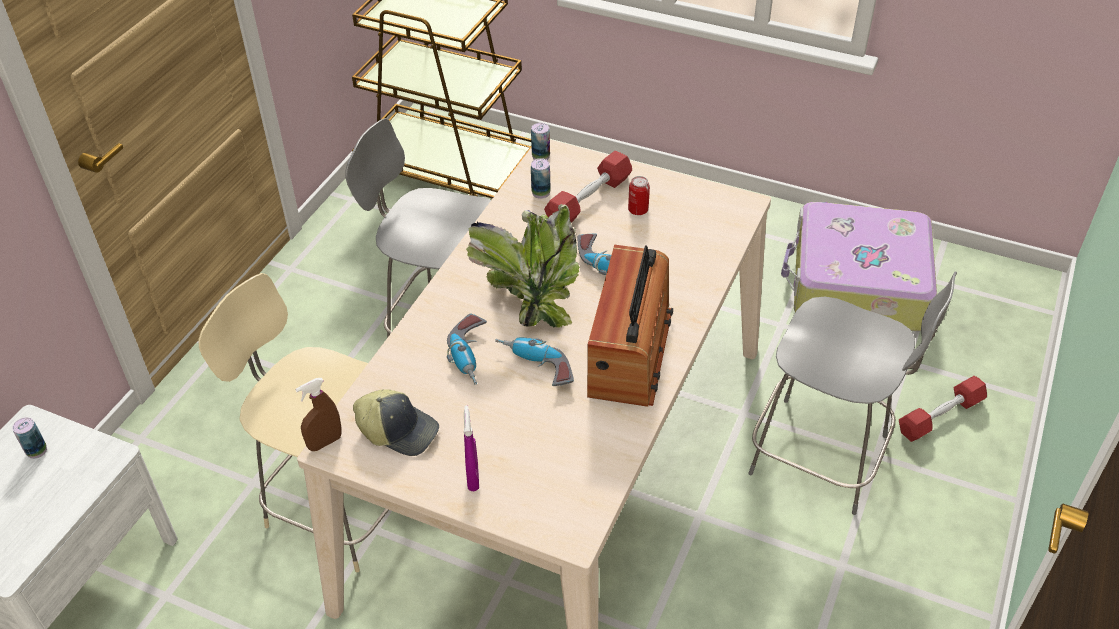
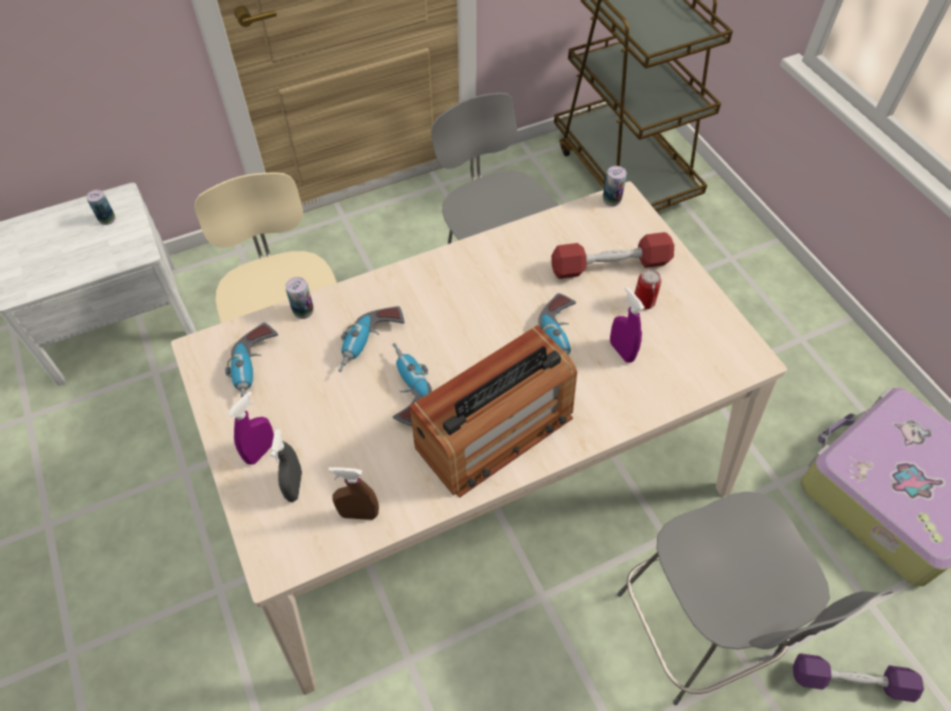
camera: 40 degrees right, 10 degrees up
(325, 442) = (200, 342): brown spray bottle -> brown spray bottle (359, 514)
(398, 430) = (255, 369): cap -> power drill
(527, 480) = (294, 486): none -> grey spray bottle
(531, 297) = (469, 324): potted plant -> none
(541, 193) = (576, 233): can -> can (303, 311)
(658, 249) = (621, 351): none -> purple spray bottle
(940, 416) = (850, 681): red dumbbell -> purple dumbbell

